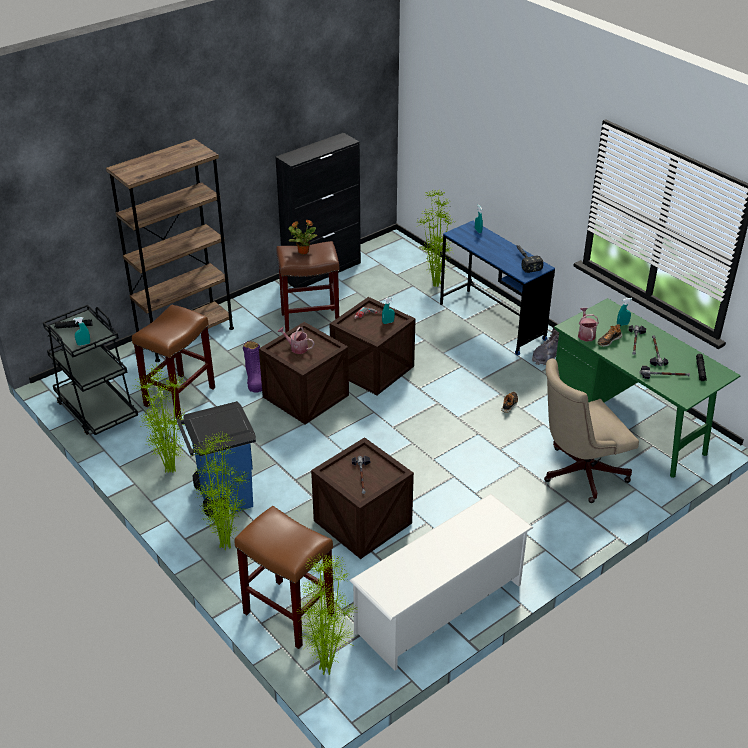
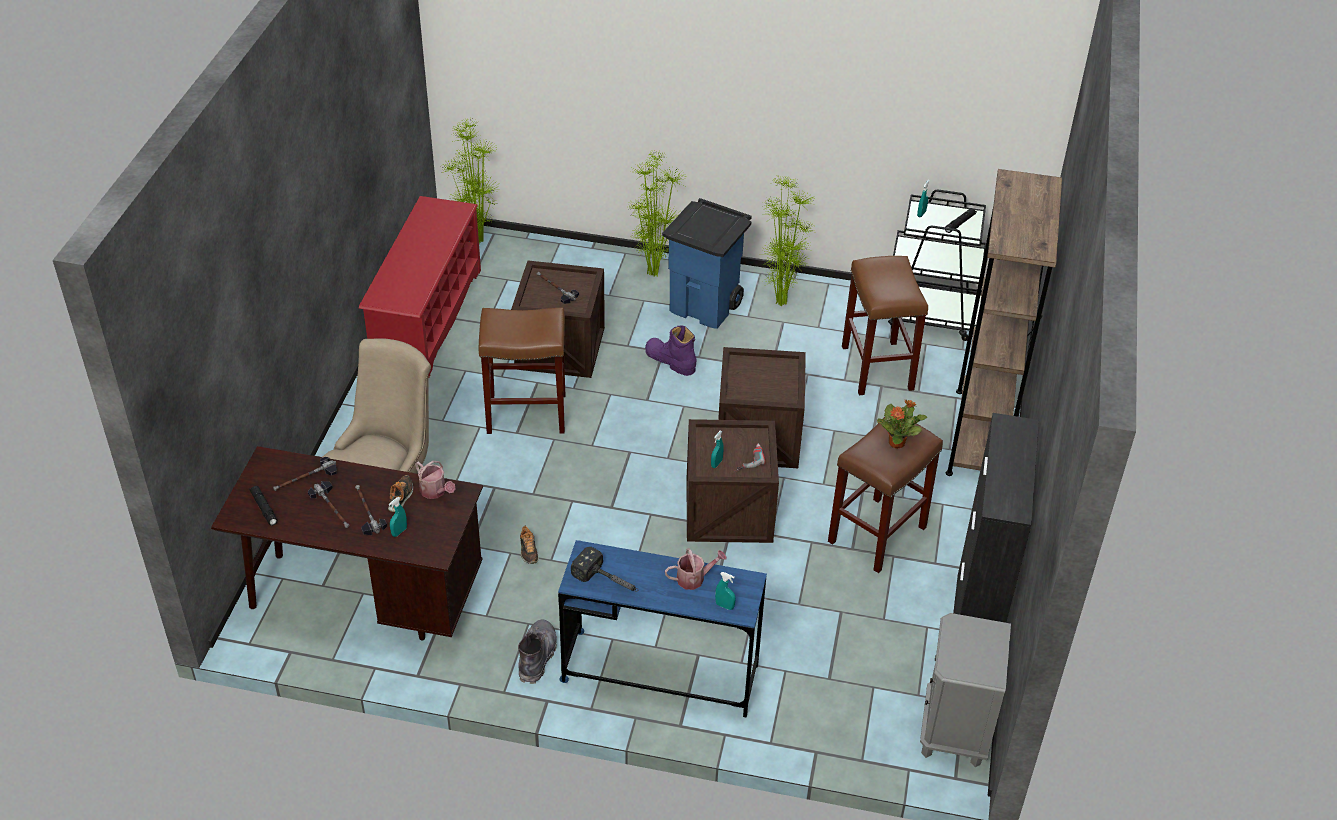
camera: 140 degrees right, 5 degrees up
(254, 379) = (835, 427): purple boot -> purple boot (670, 360)
(290, 613) = (544, 258): brown stool -> brown stool (525, 414)
(296, 348) = (772, 378): watering can -> watering can (694, 578)
(382, 248) = (955, 731): none -> grey nightstand
(434, 285) = (801, 698): potted plant -> none
(440, 608) = (427, 317): white shoe rack -> red shoe rack
(630, 426) = (364, 599): green desk -> brown desk

